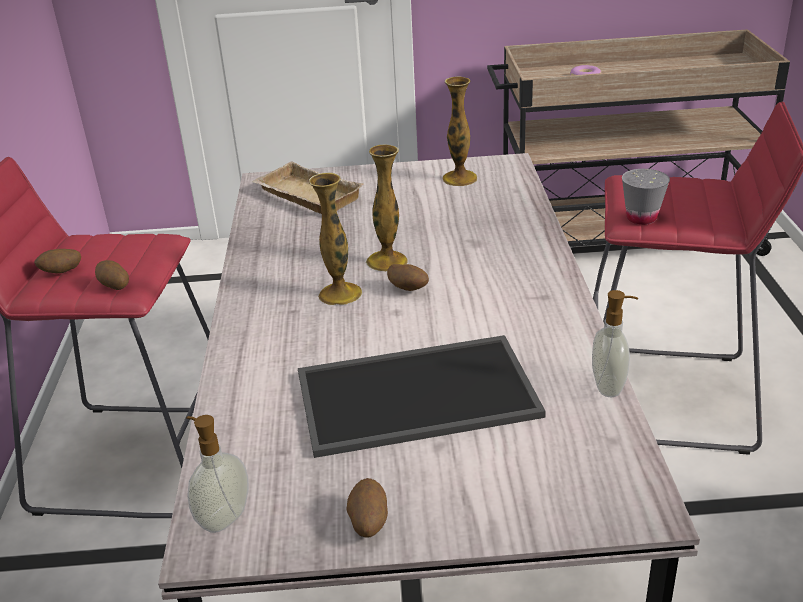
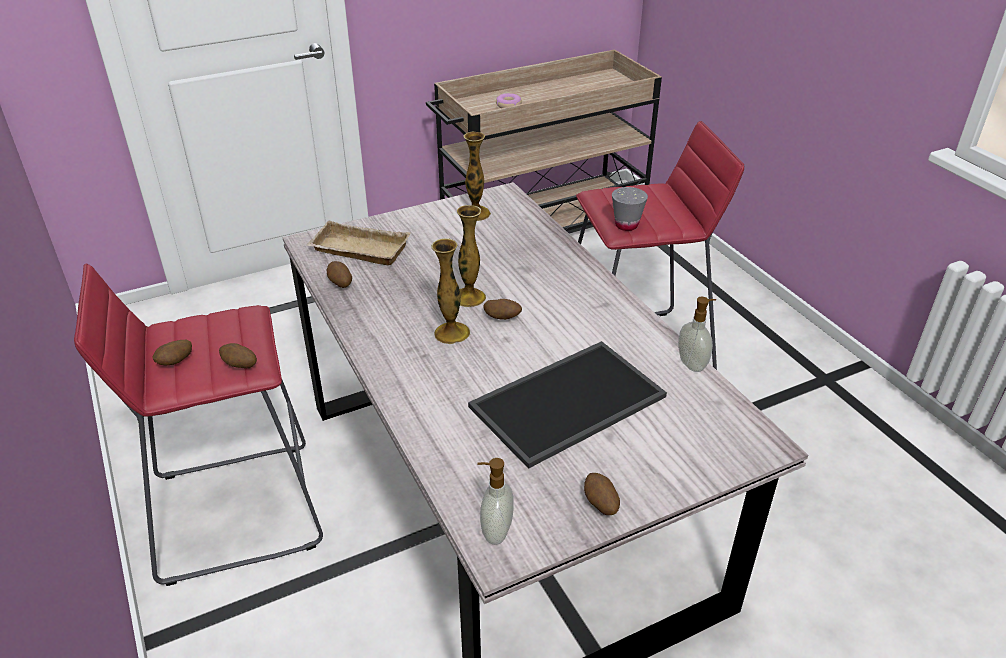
camera: 25 degrees left, 5 degrees up
(263, 225) = (340, 283): none -> potato

